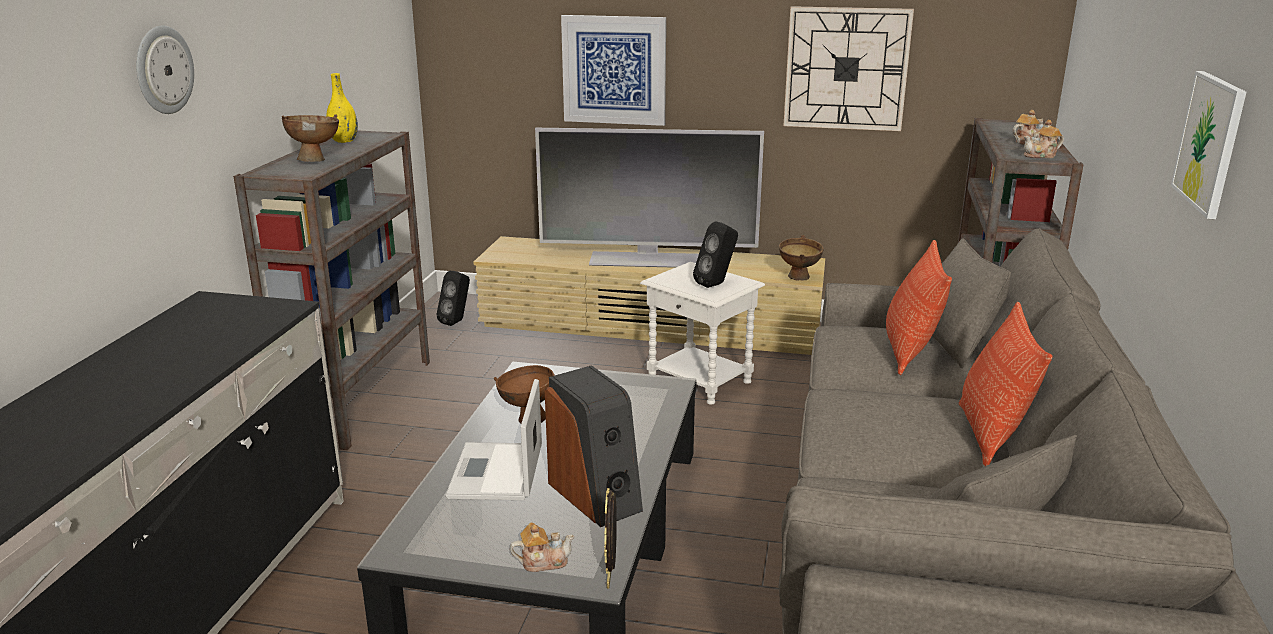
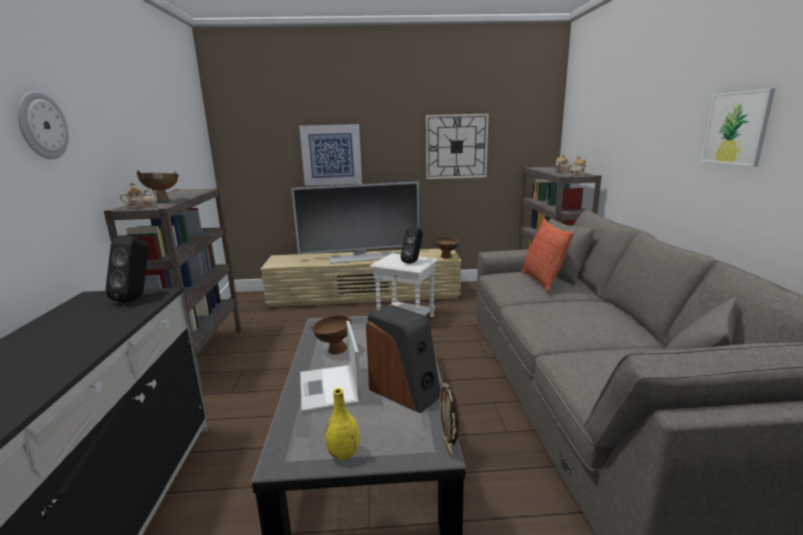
camera: 15 degrees left, 5 degrees down
(344, 141) = (178, 193): yellow vase -> yellow vase (343, 454)
(457, 322) = (251, 306): black speaker -> black speaker (136, 297)
(543, 562) = (395, 447): teapot -> teapot (142, 206)
(991, 435) = (621, 316): orange pillow -> none

